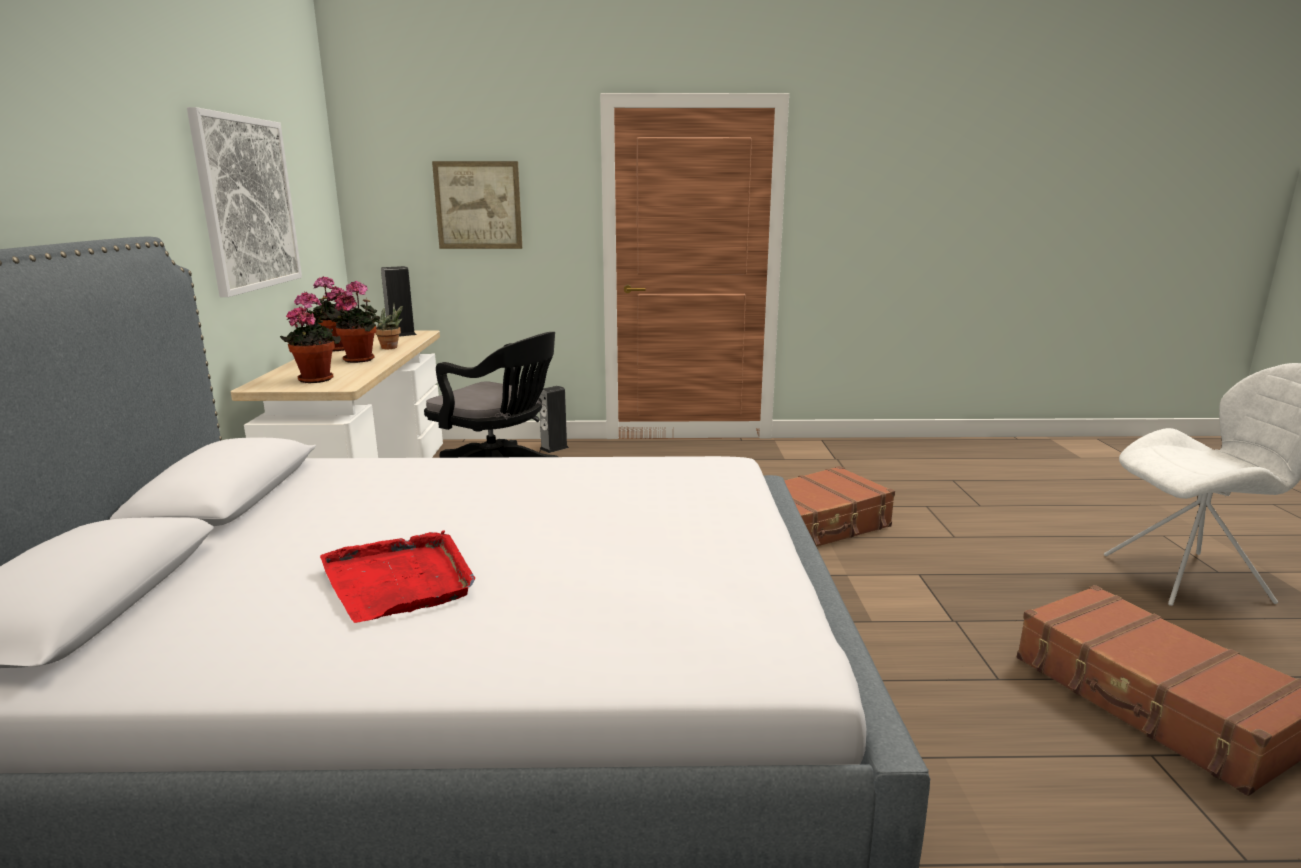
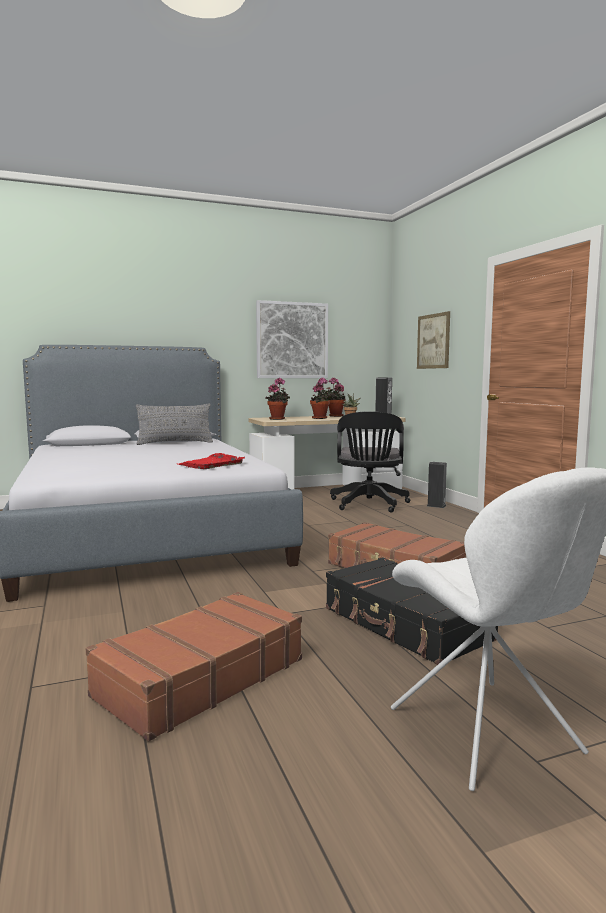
camera: 70 degrees right, 10 degrees down
(294, 497) = (175, 443): none -> grey pillow
(400, 580) = (103, 453): red tray -> red tray (211, 464)
(980, 559) = (405, 624): none -> black suitcase

